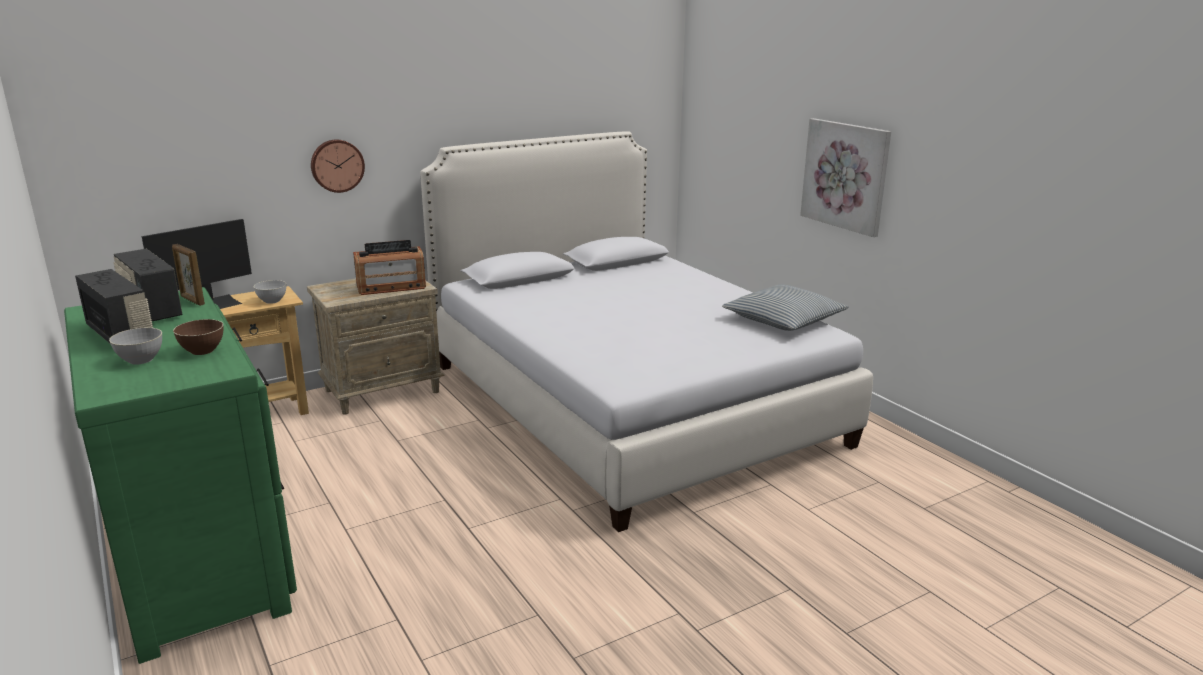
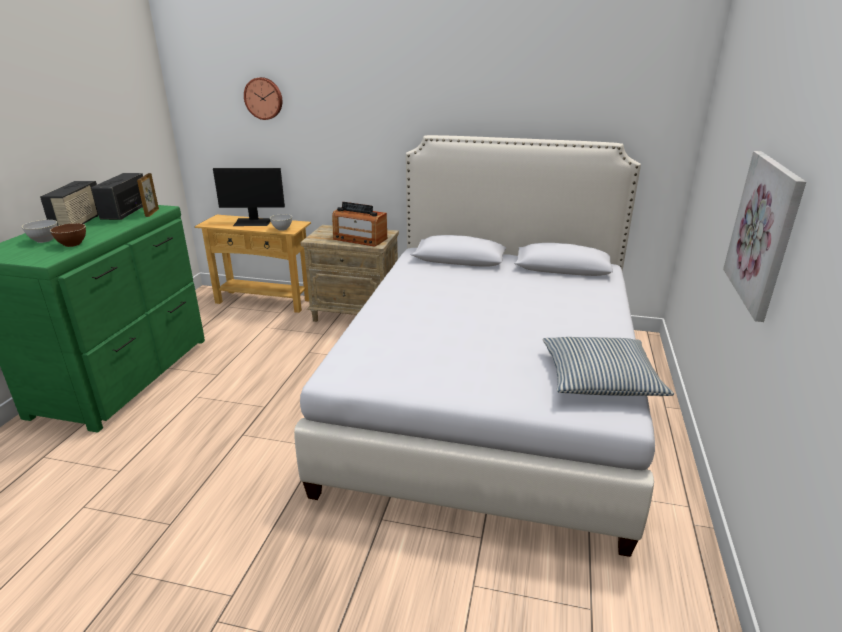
camera: 45 degrees right, 5 degrees up
(337, 165) = (349, 139): wall clock -> wall clock (264, 98)

